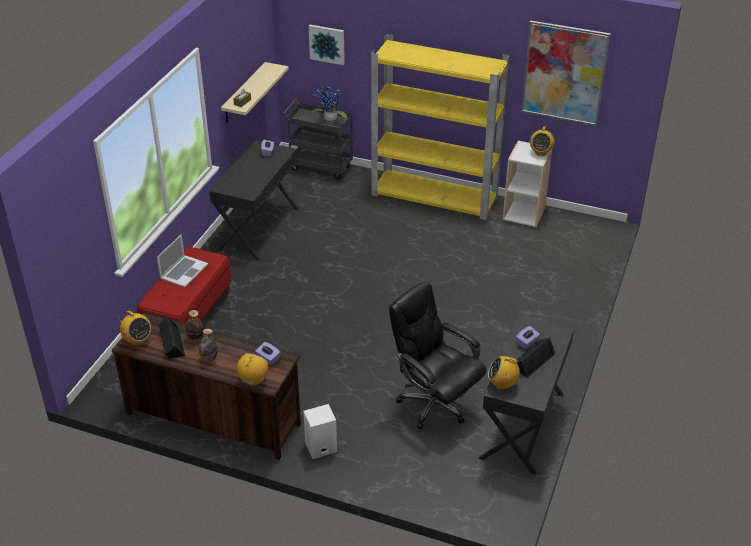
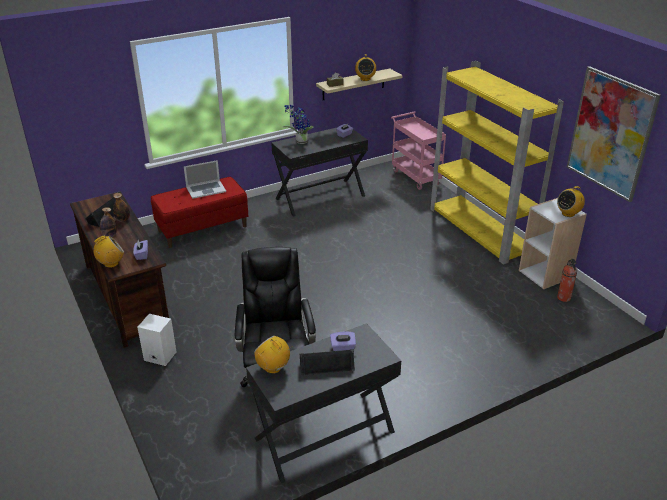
camera: 40 degrees right, 5 degrees down
(137, 340) = (90, 205): radio -> radio (365, 79)
(319, 168) = (414, 177): grey cart -> pink cart
(327, 44) = (439, 64): picture -> none
(329, 120) = (426, 135): potted plant -> potted plant (300, 142)
(557, 227) = (564, 298): none -> fire extinguisher

